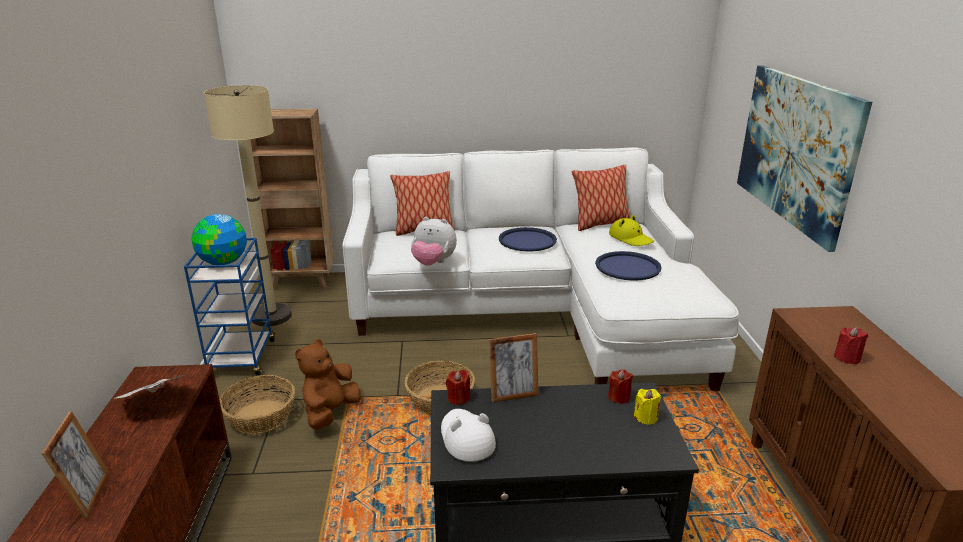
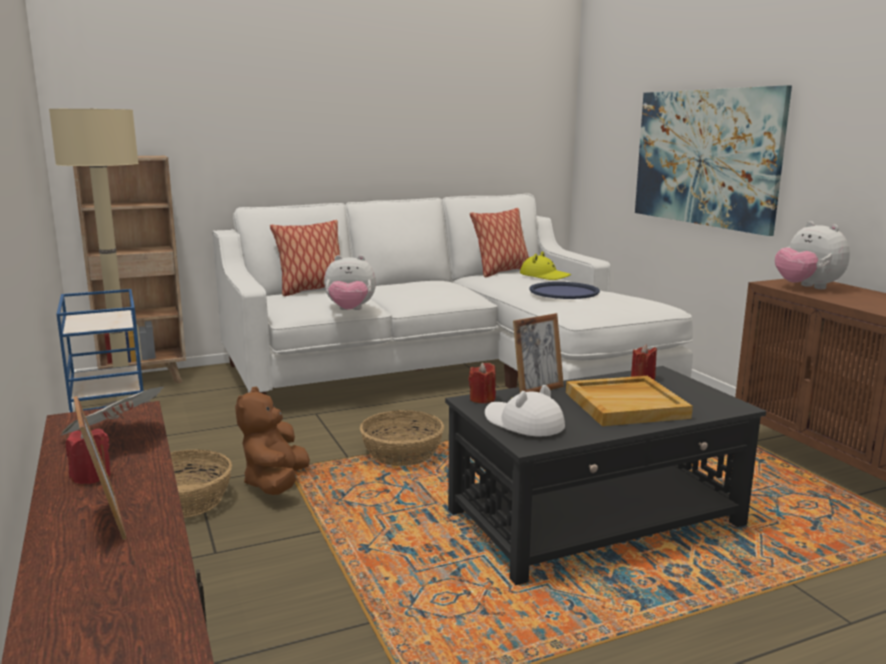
camera: 20 degrees left, 10 degrees down
(223, 262) = (95, 318): globe -> none
(527, 240) = (438, 287): blue tray -> none
(573, 432) = (626, 404): none -> beige tray
(646, 417) = (682, 387): yellow candle -> none
(826, 329) = (807, 287): none -> plush toy
(847, 358) = (845, 299): red candle -> red candle (91, 476)

